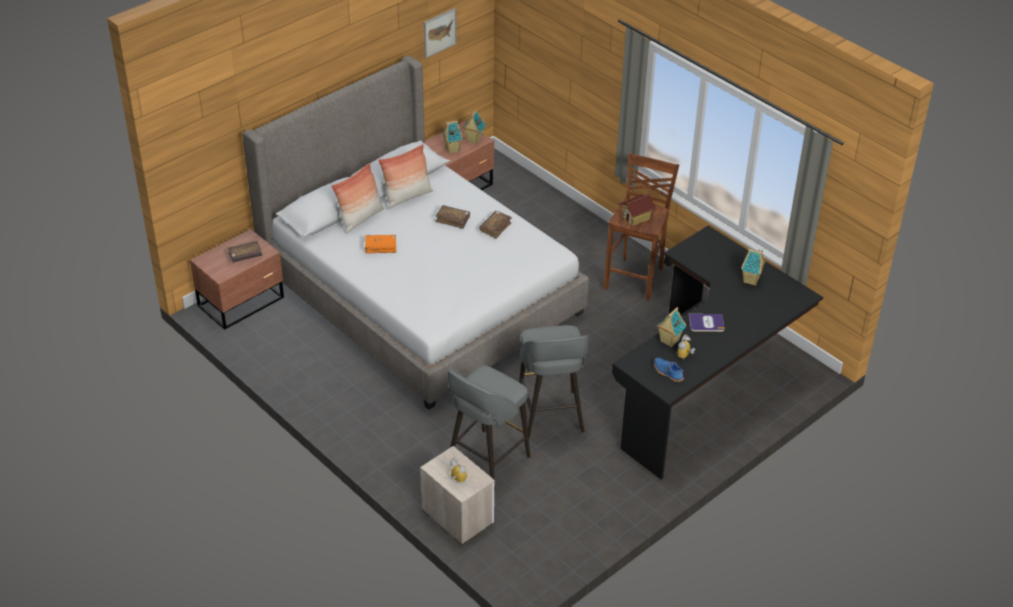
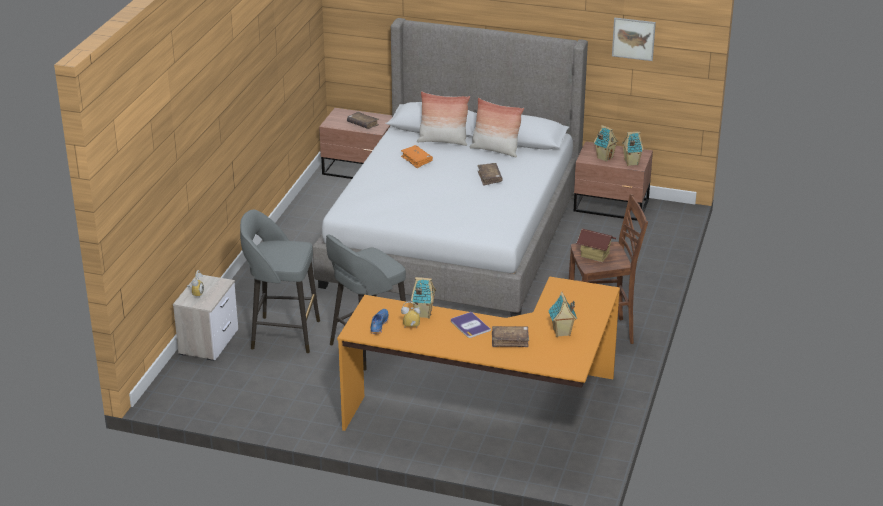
camera: 60 degrees right, 10 degrees down
(495, 227) = (503, 198): brown book -> brown book (510, 340)
(707, 386) = (493, 419): black desk -> orange desk

